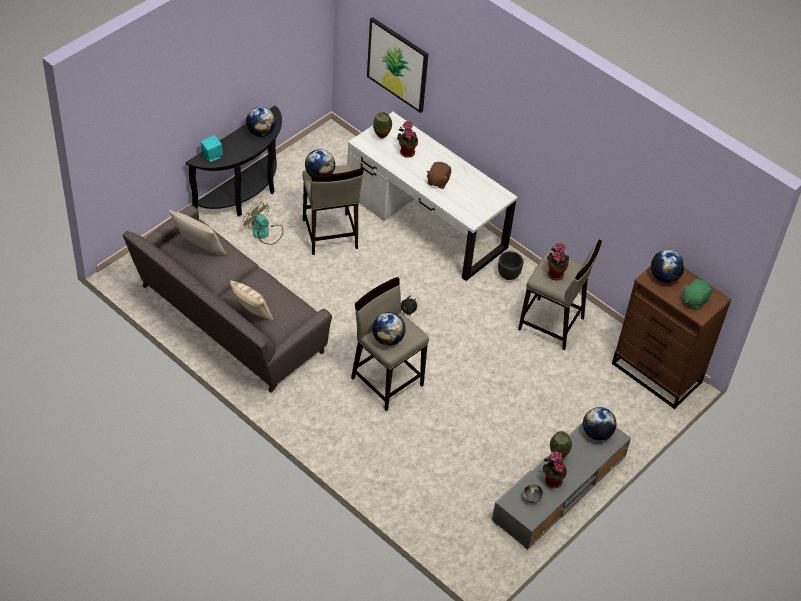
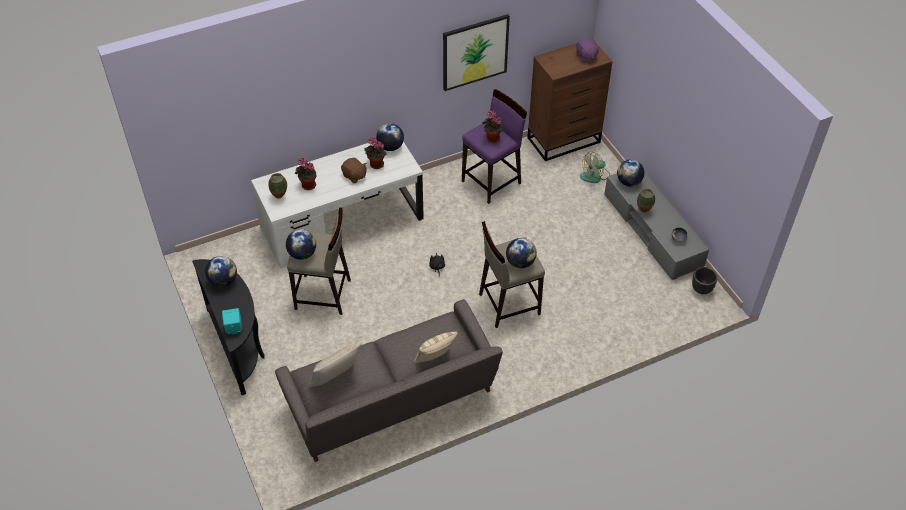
camera: 65 degrees left, 0 degrees up
(264, 233) = (296, 343): fan -> fan (595, 176)
(398, 64) = (239, 136): picture -> picture (475, 52)
(508, 275) = (429, 191): black planter -> black planter (701, 289)
(551, 324) = (492, 182): beige stool -> purple stool
(552, 480) = (665, 222): potted plant -> potted plant (375, 165)
(664, 277) = (557, 63): globe -> globe (390, 147)
(694, 300) = (586, 56): green plush toy -> purple plush toy

